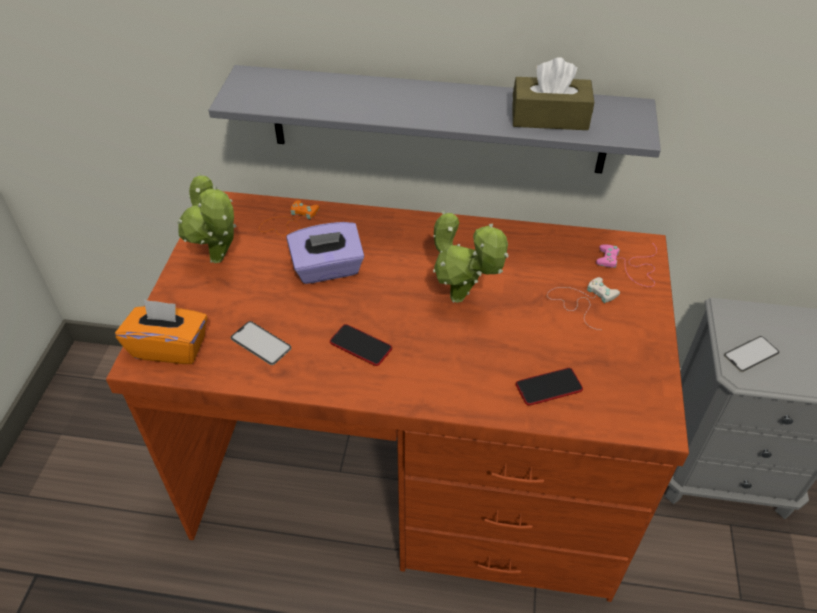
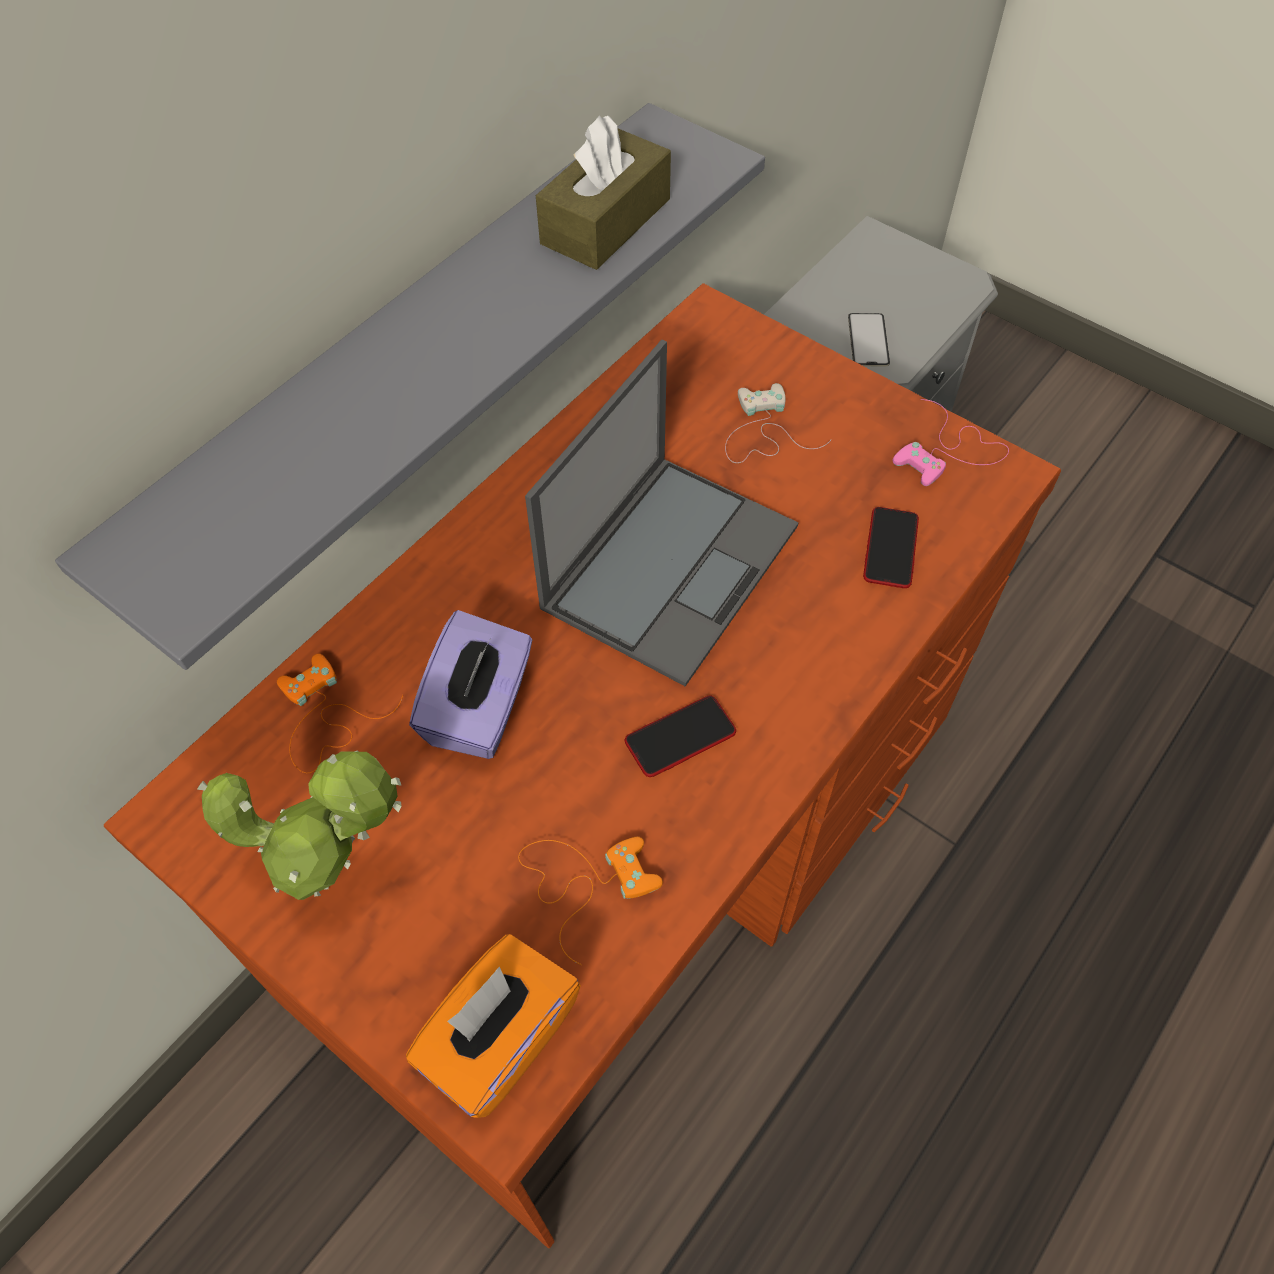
camera: 60 degrees left, 10 degrees up
(261, 343) = (584, 881): phone -> orange game controller
(461, 300) = (671, 564): potted plant -> laptop
(630, 266) = (735, 349): pink game controller -> pink game controller (949, 451)

